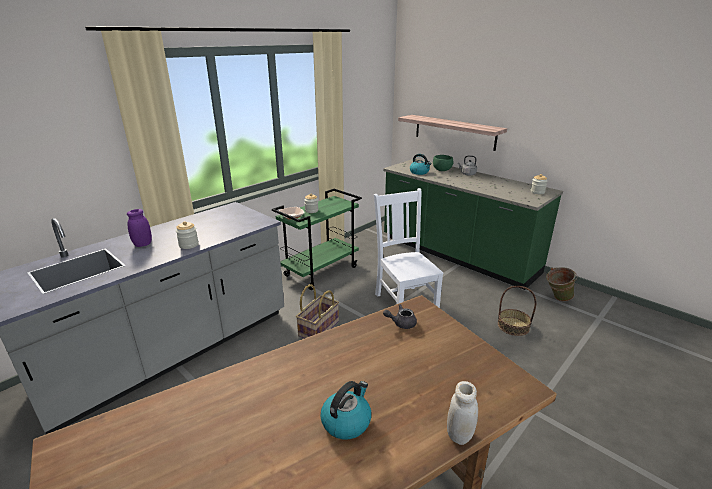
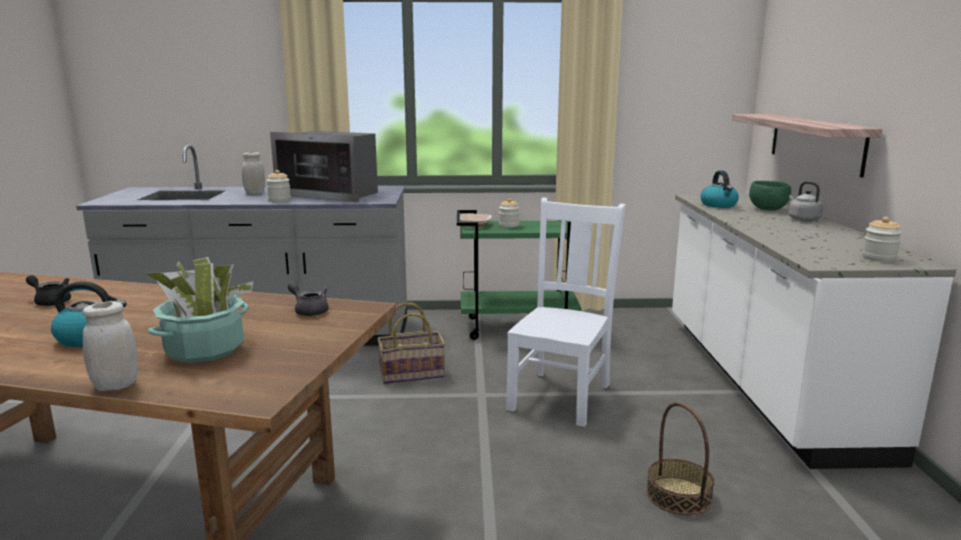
camera: 45 degrees right, 10 degrees down
(143, 244) = (255, 193): purple jar -> white jar
(209, 225) = (331, 194): none -> microwave
(220, 420) = (51, 301): none -> black teapot
(428, 381) = (204, 349): none -> potted plant
(457, 256) = (762, 381): green counter -> white counter
(556, 298) = (860, 509): green bucket -> none

